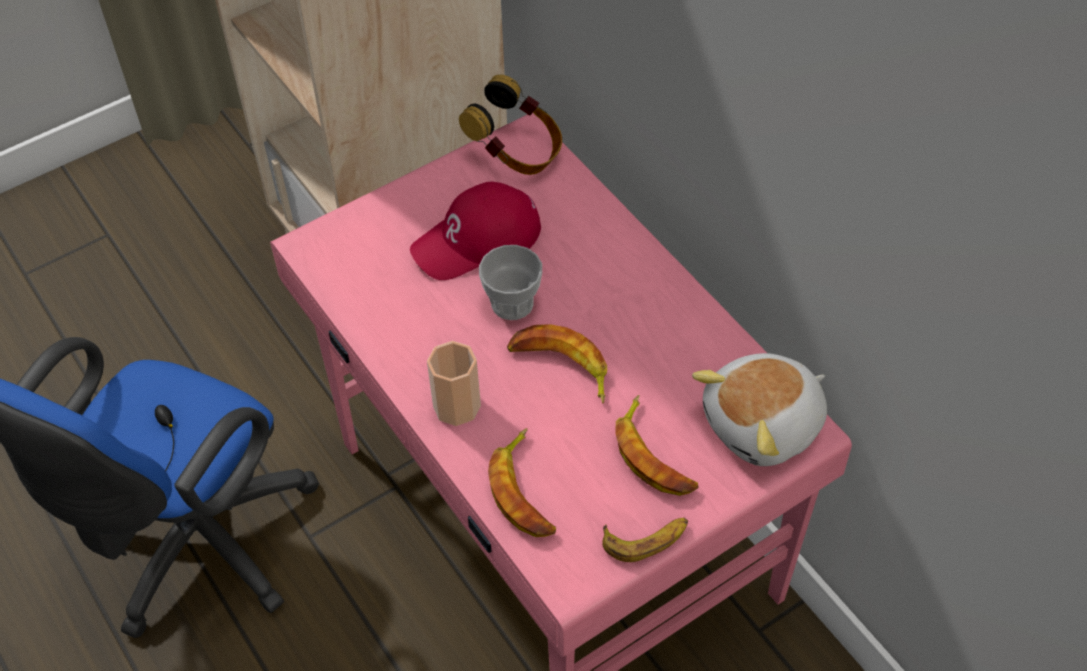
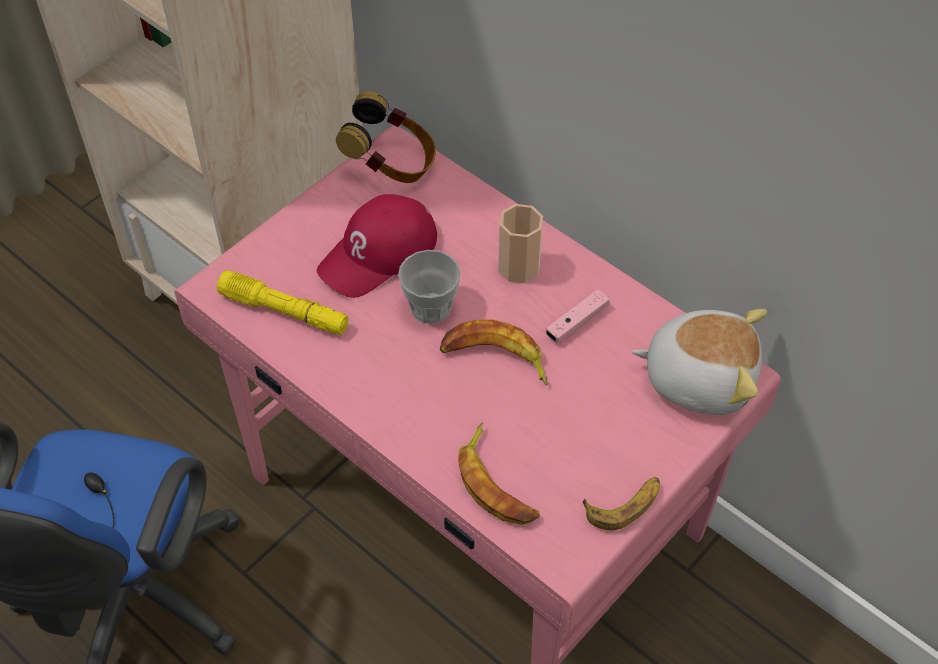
camera: 15 degrees left, 0 degrees up
(368, 281) = (284, 311): none -> yellow flashlight
(457, 406) = (407, 415): cup -> cup (519, 267)
(654, 455) = (607, 424): banana -> none
(655, 346) = (577, 322): none -> pink game controller
(764, 425) = (699, 377): plush toy -> plush toy turned 120 degrees counterclockwise

